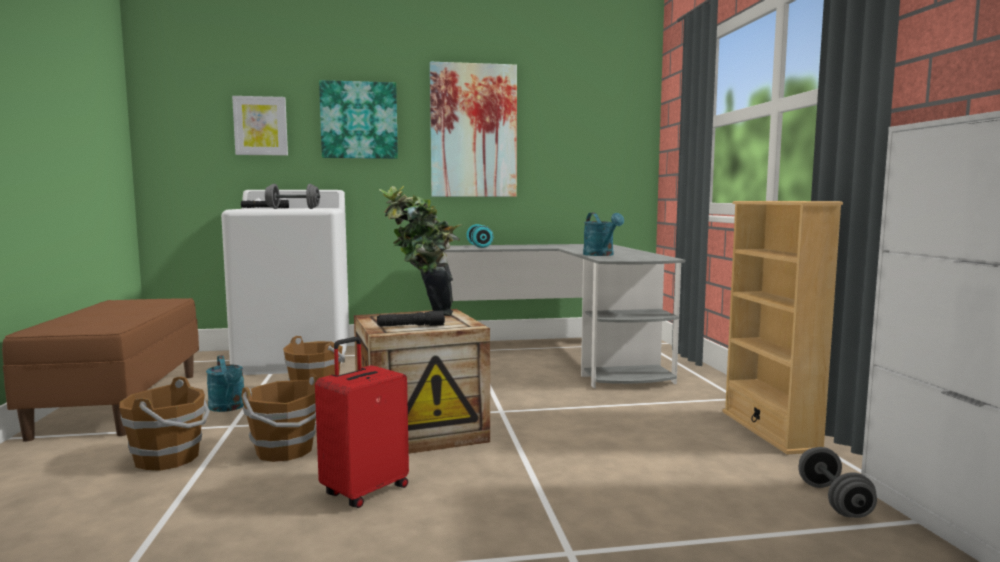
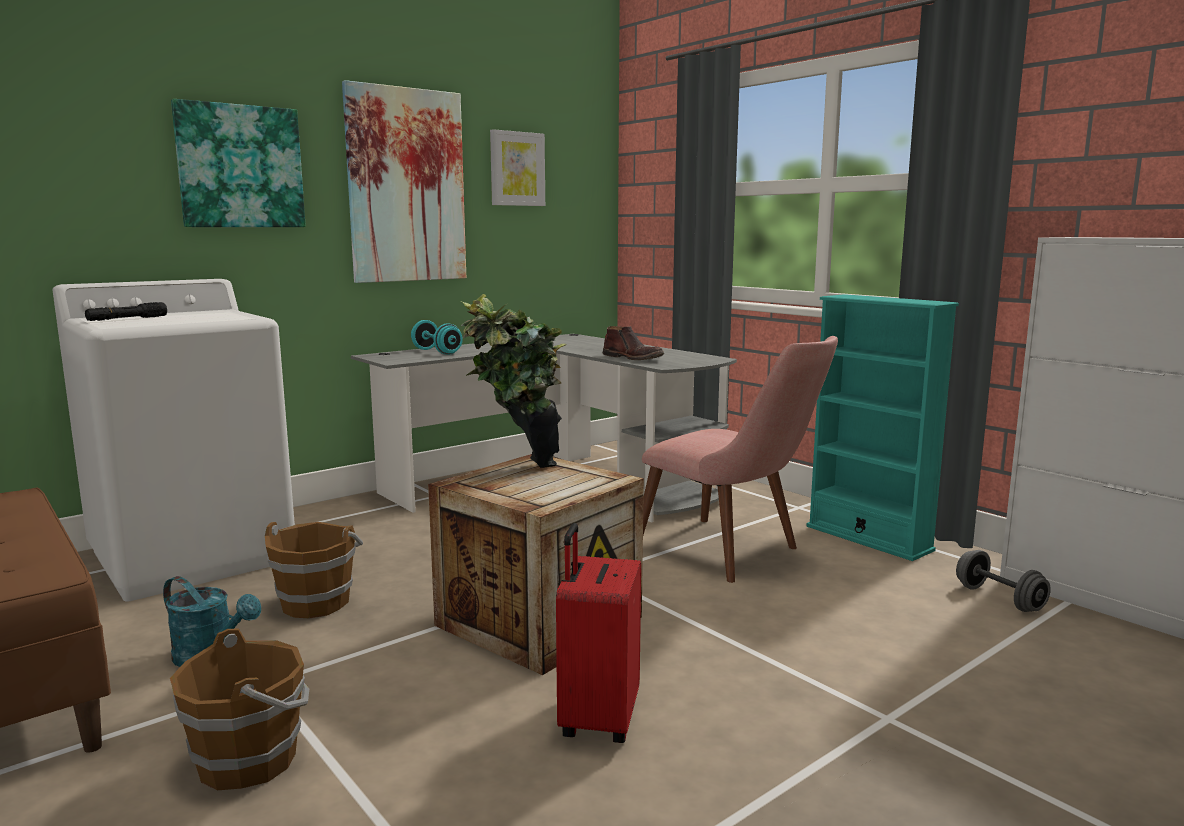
camera: 30 degrees left, 5 degrees up
(261, 126) = (69, 172): picture -> picture (517, 169)
(285, 450) = (411, 697): brown bucket -> none
(293, 208) = (194, 319): grey dumbbell -> none
(410, 326) = (550, 491): black flashlight -> none
(601, 255) = (633, 358): turquoise watering can -> brown boot
(626, 418) = (733, 554): none -> pink chair
(769, 430) = (868, 538): beige bookcase -> turquoise bookcase

